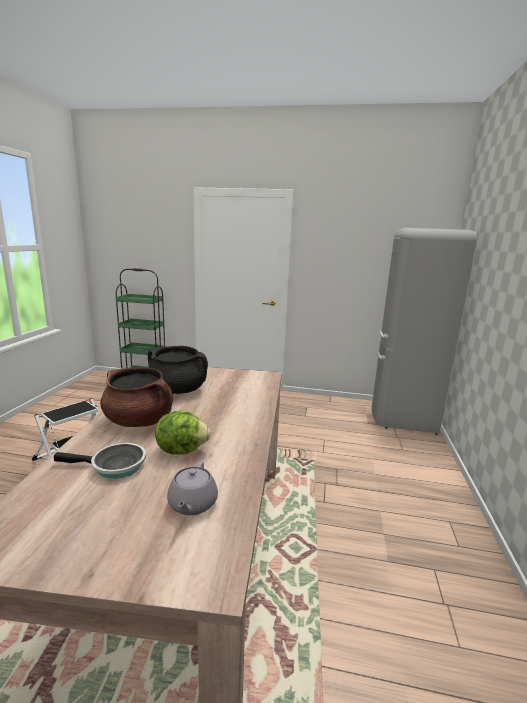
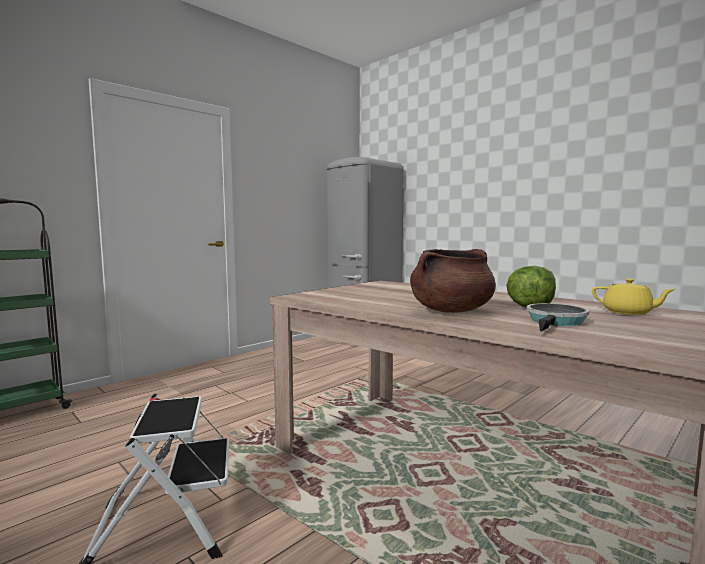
camera: 55 degrees left, 10 degrees down
(178, 390) = (379, 298): black cooking pot -> none
(192, 504) = (628, 312): grey teapot -> yellow teapot

